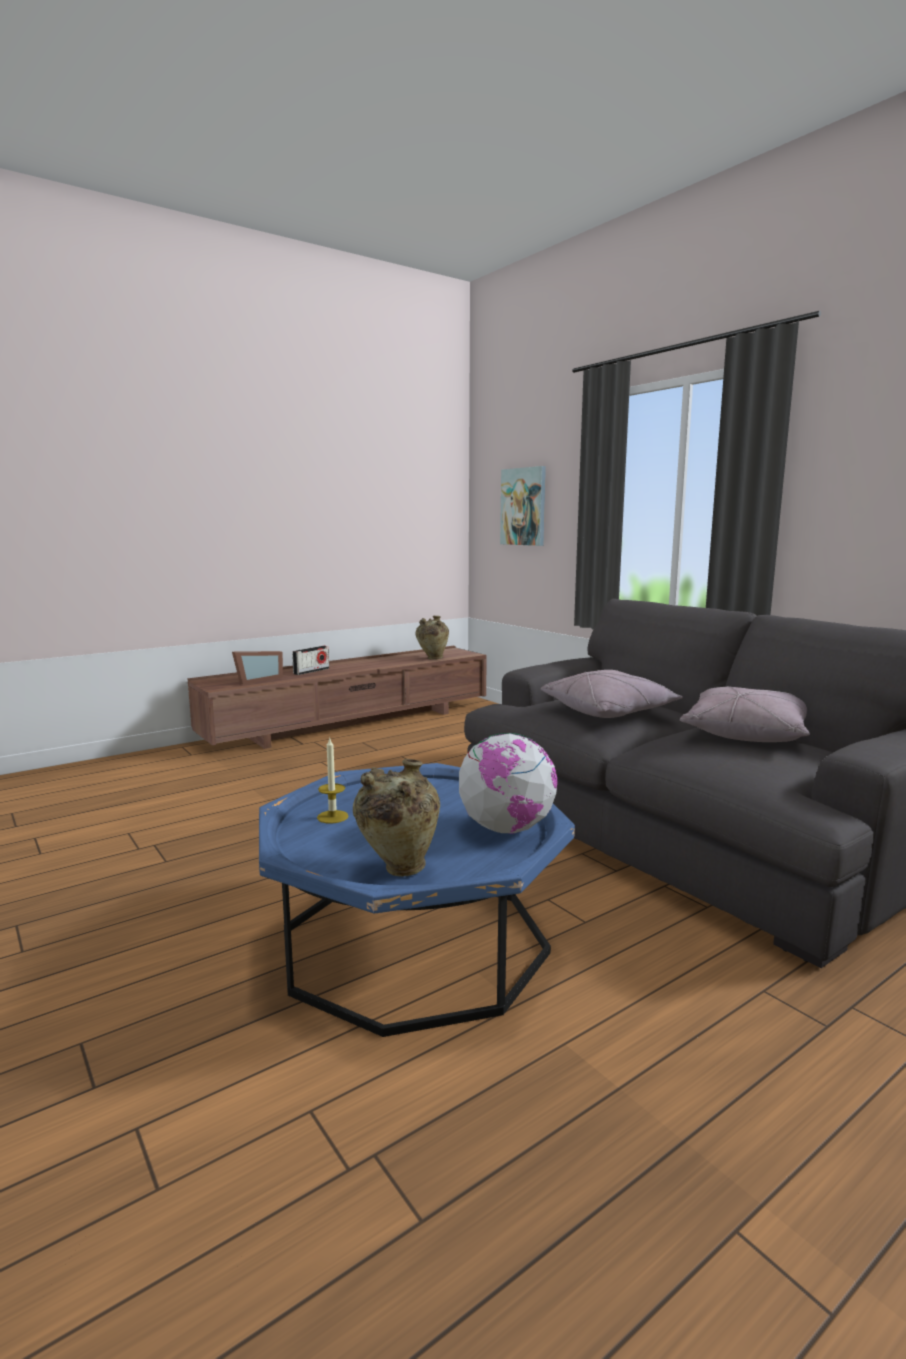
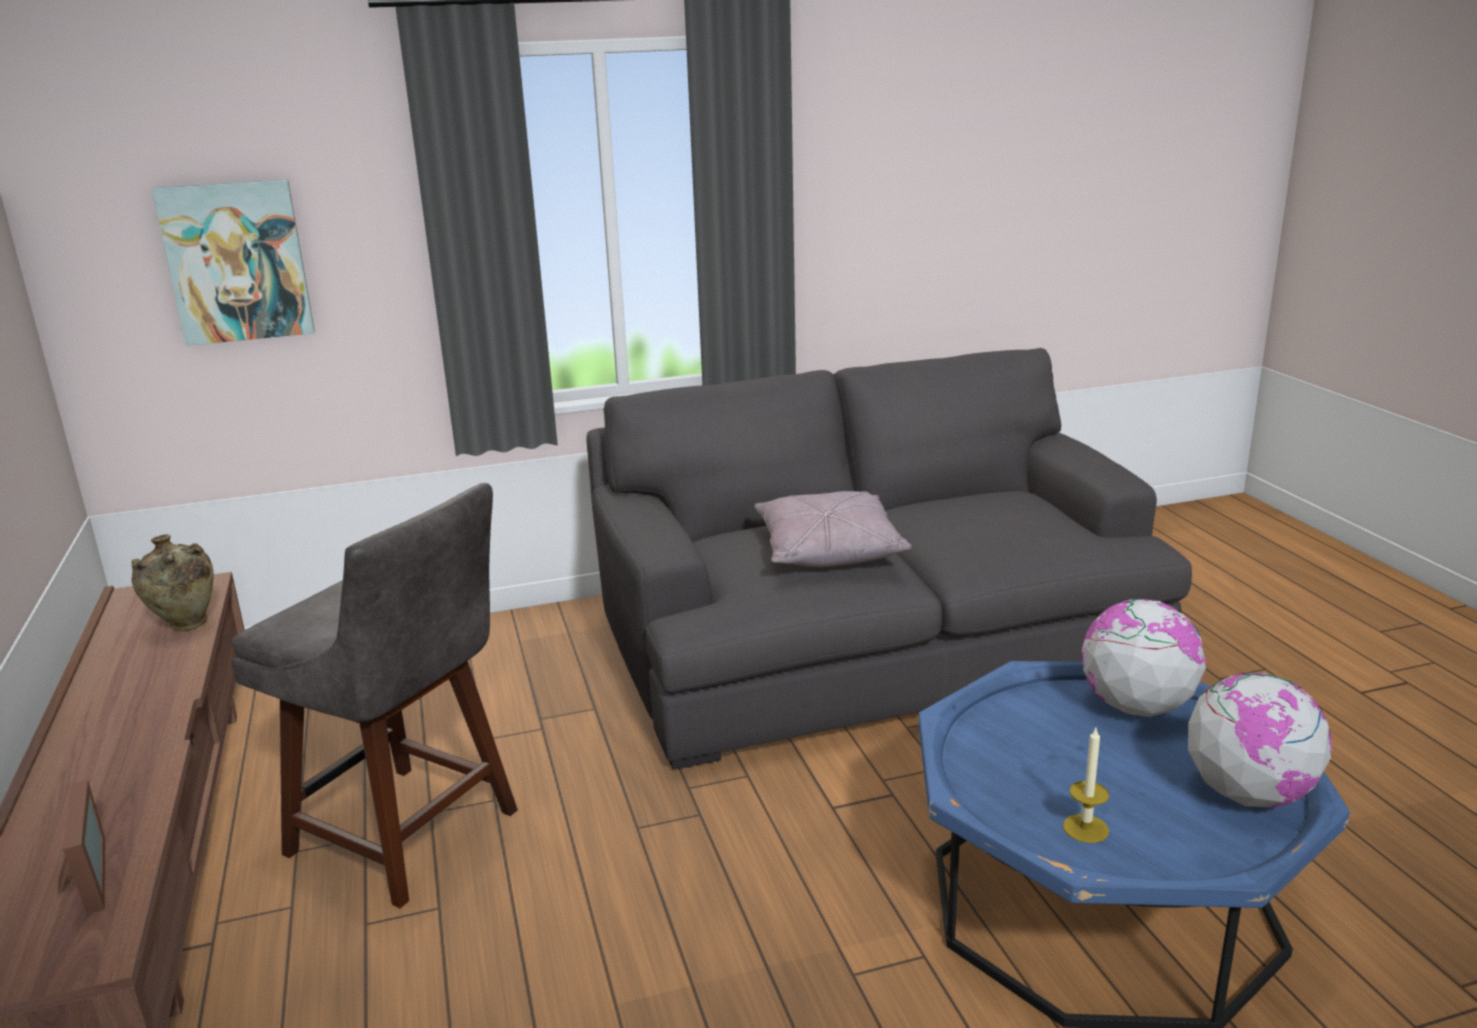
camera: 70 degrees left, 10 degrees up
(311, 671) = (96, 789): radio -> none
(383, 756) = (409, 835): none -> grey stool
(398, 868) = (1248, 794): beige vase -> globe
(745, 733) = (958, 507): purple pillow -> none

